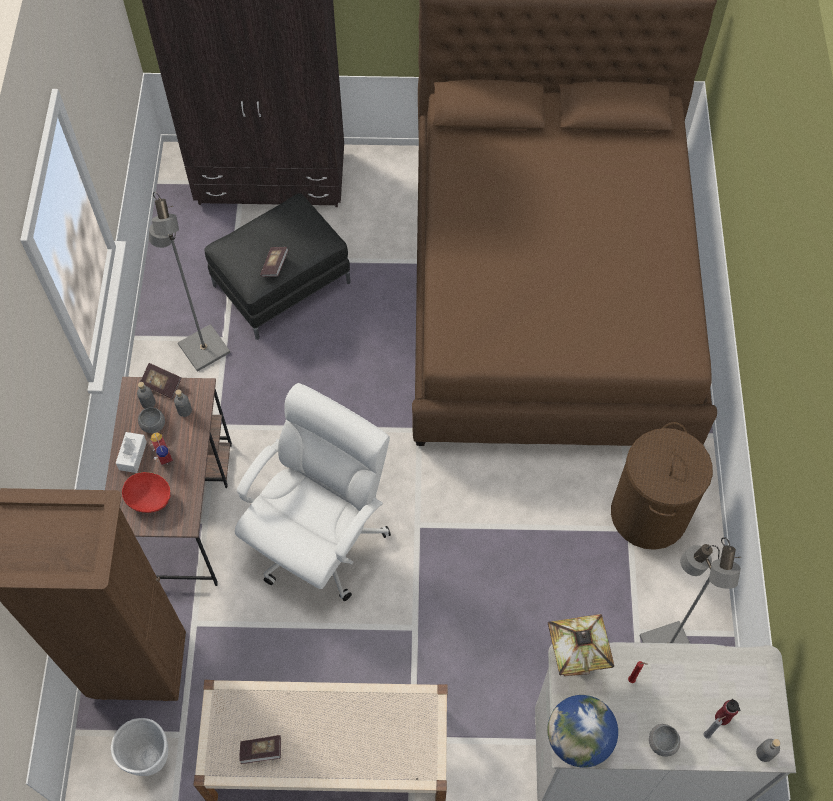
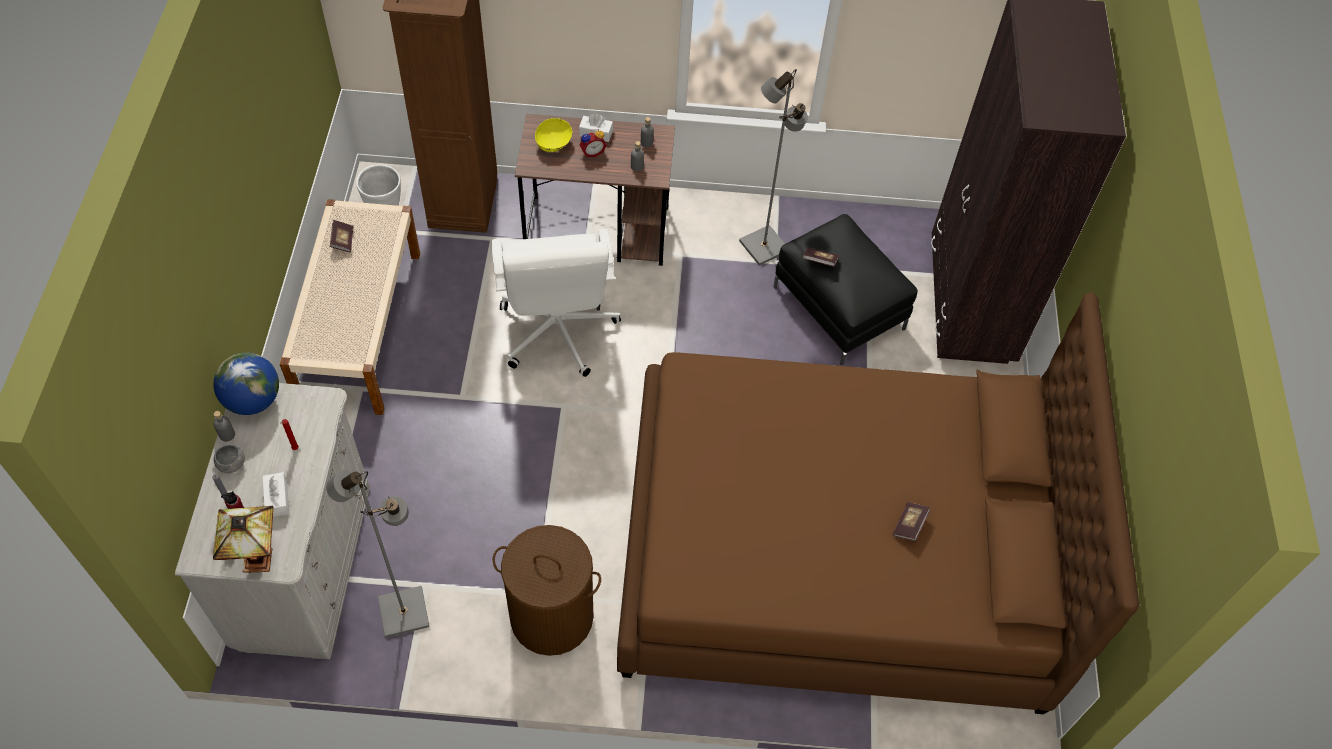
camera: 90 degrees right, 5 degrees down
(150, 498) = (554, 144): red bowl -> yellow bowl
(153, 425) = (624, 146): grey bowl -> none
(162, 384) = (664, 151): book -> book (909, 525)
(320, 540) = (557, 328): white office chair -> white office chair turned 45 degrees clockwise
(572, 664) = (321, 404): table lamp -> table lamp (256, 558)
(693, 686) = (277, 498): none -> white tissue box
(764, 753) = (199, 548): grey bottle -> grey bottle (227, 435)

